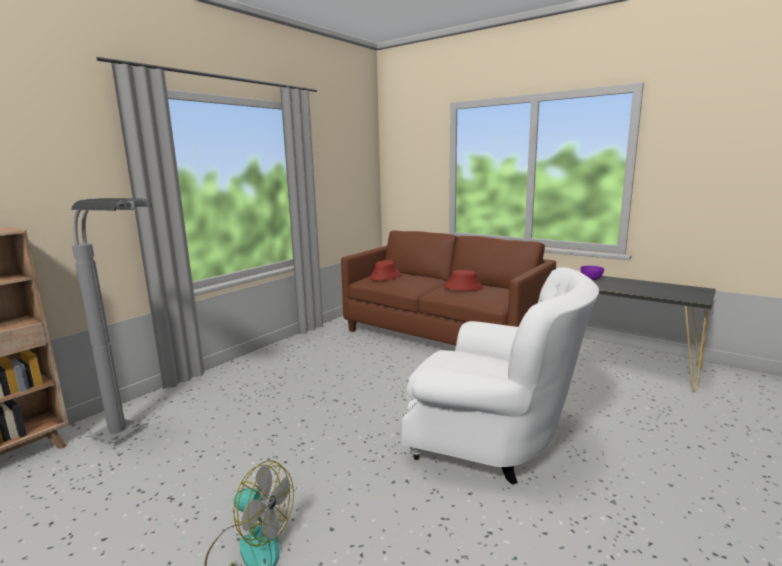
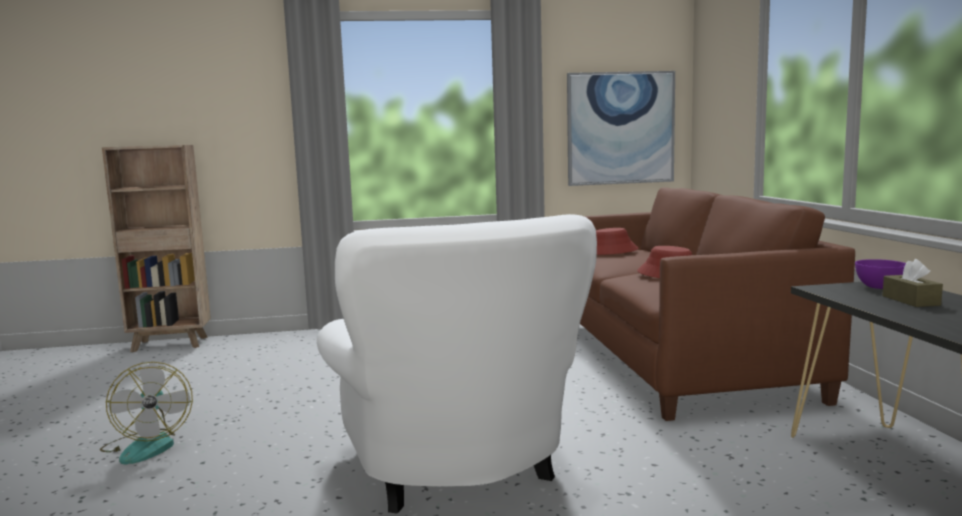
camera: 45 degrees right, 5 degrees down
(137, 438) = (236, 356): grey floor lamp -> none
(349, 191) = (620, 128): none -> picture
(619, 284) = (910, 300): none -> brown tissue box

